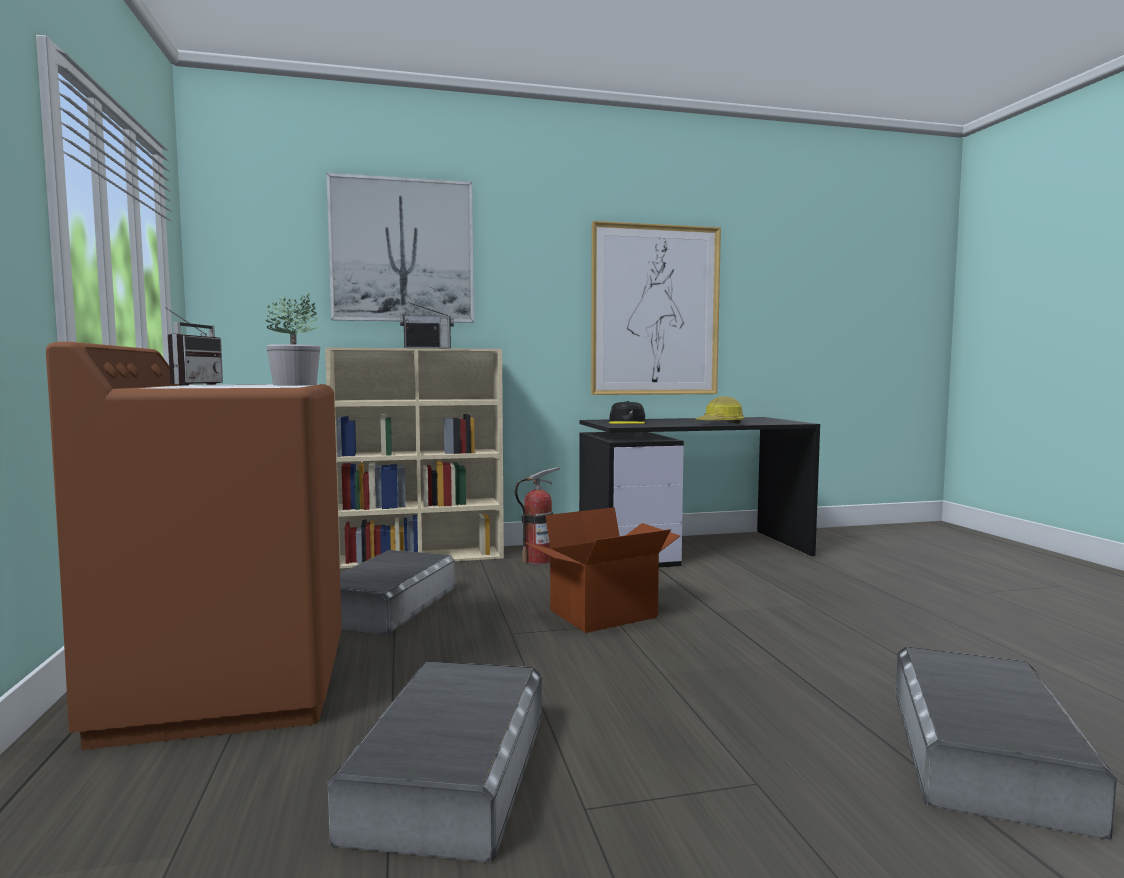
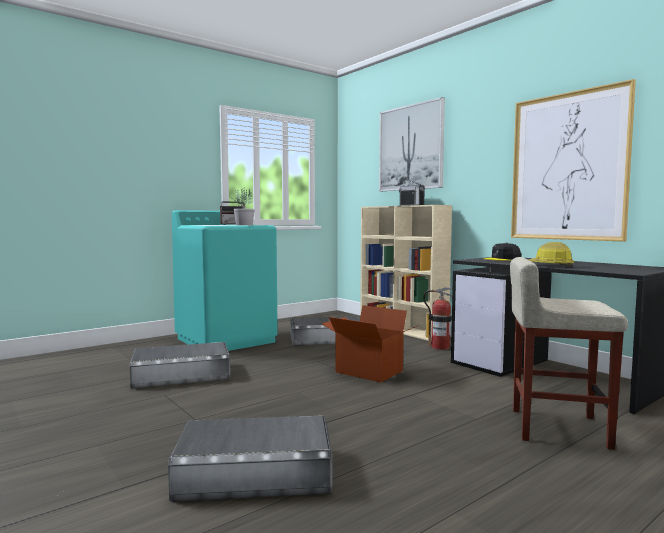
camera: 65 degrees right, 0 degrees up
(228, 687) = (226, 340): brown washing machine -> turquoise washing machine
(841, 584) = (557, 428): none -> beige stool

